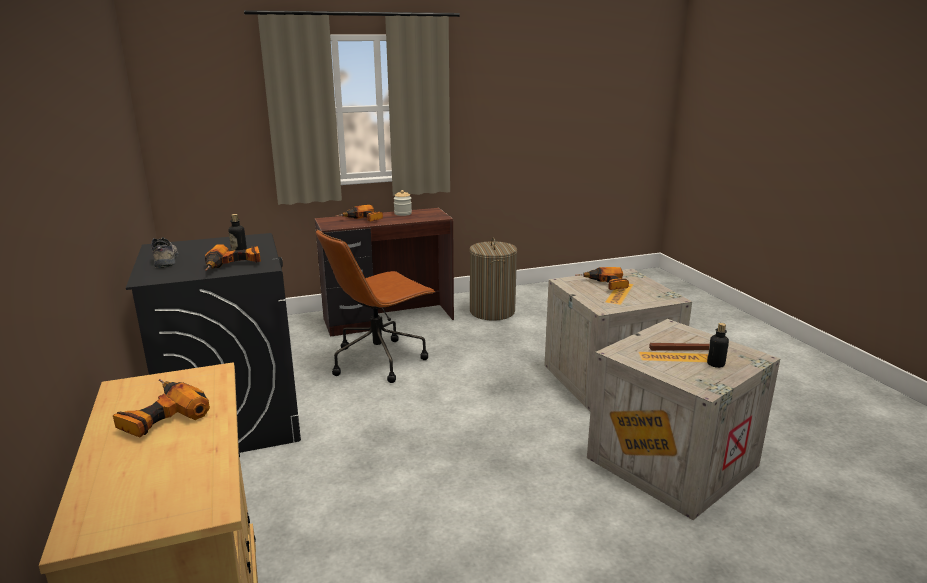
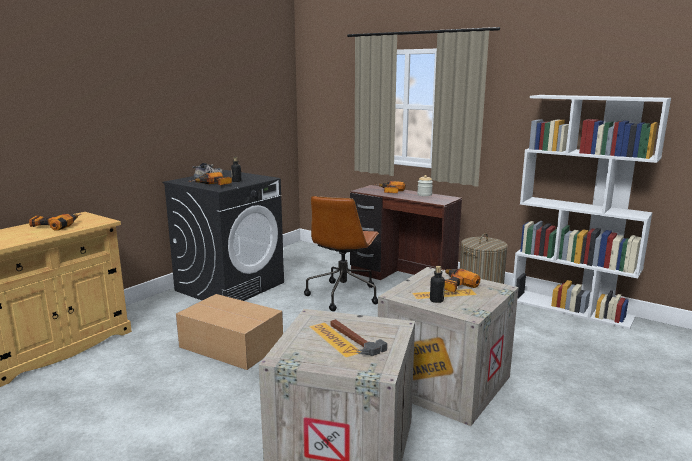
camera: 55 degrees right, 5 degrees down
(379, 360) = (343, 295): brown office chair -> brown office chair turned 90 degrees counterclockwise
(406, 465) = (230, 345): none -> cardboard box
(547, 287) = (571, 309): none -> white bookcase
(715, 364) = (338, 355): bottle -> bottle (436, 300)

